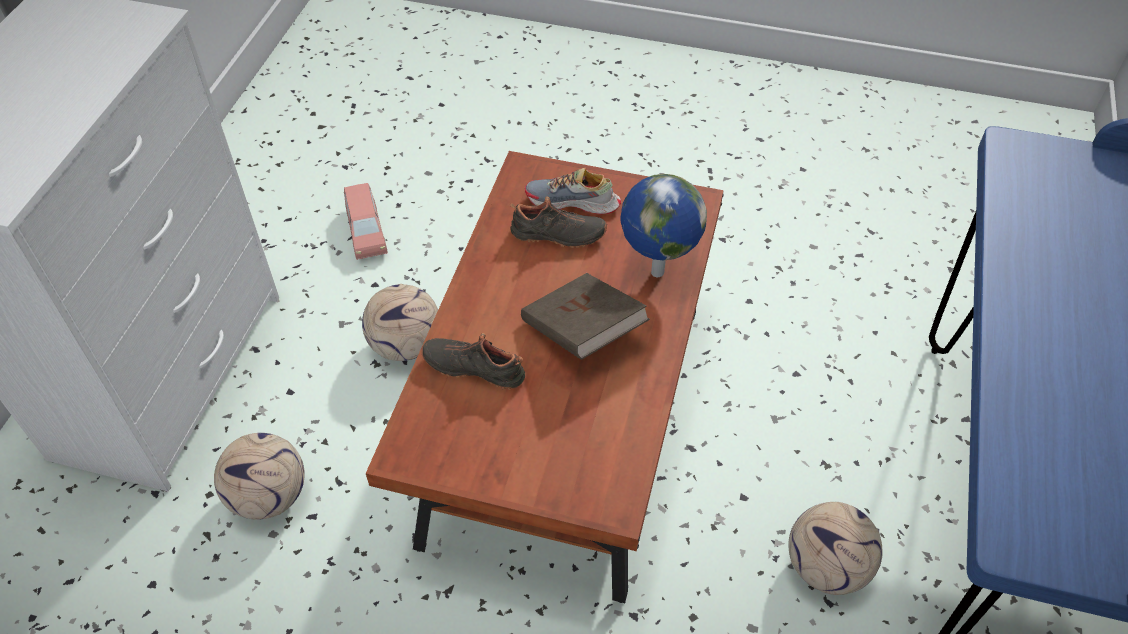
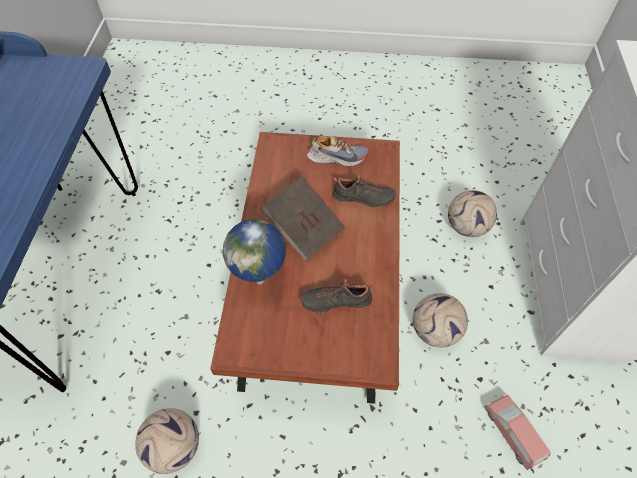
camera: 170 degrees right, 5 degrees up
(573, 202) = (331, 334): shoe -> shoe (337, 157)
(825, 566) = (168, 236): football -> football (174, 448)

